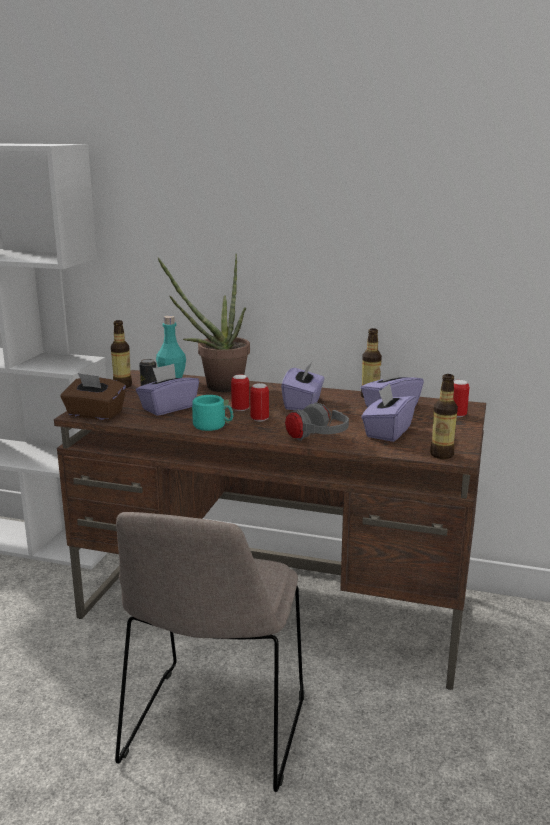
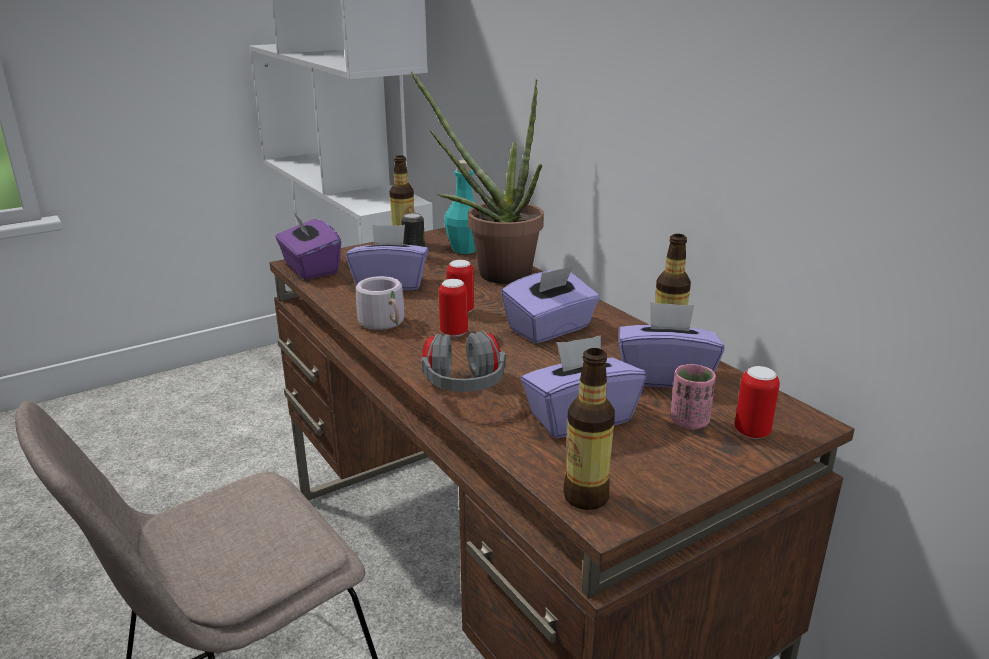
camera: 40 degrees right, 5 degrees up
(95, 414) = (310, 268): brown tissue box -> purple tissue box
(213, 426) = (386, 323): turquoise mug -> grey mug
(430, 419) = (689, 422): none -> pink cup

